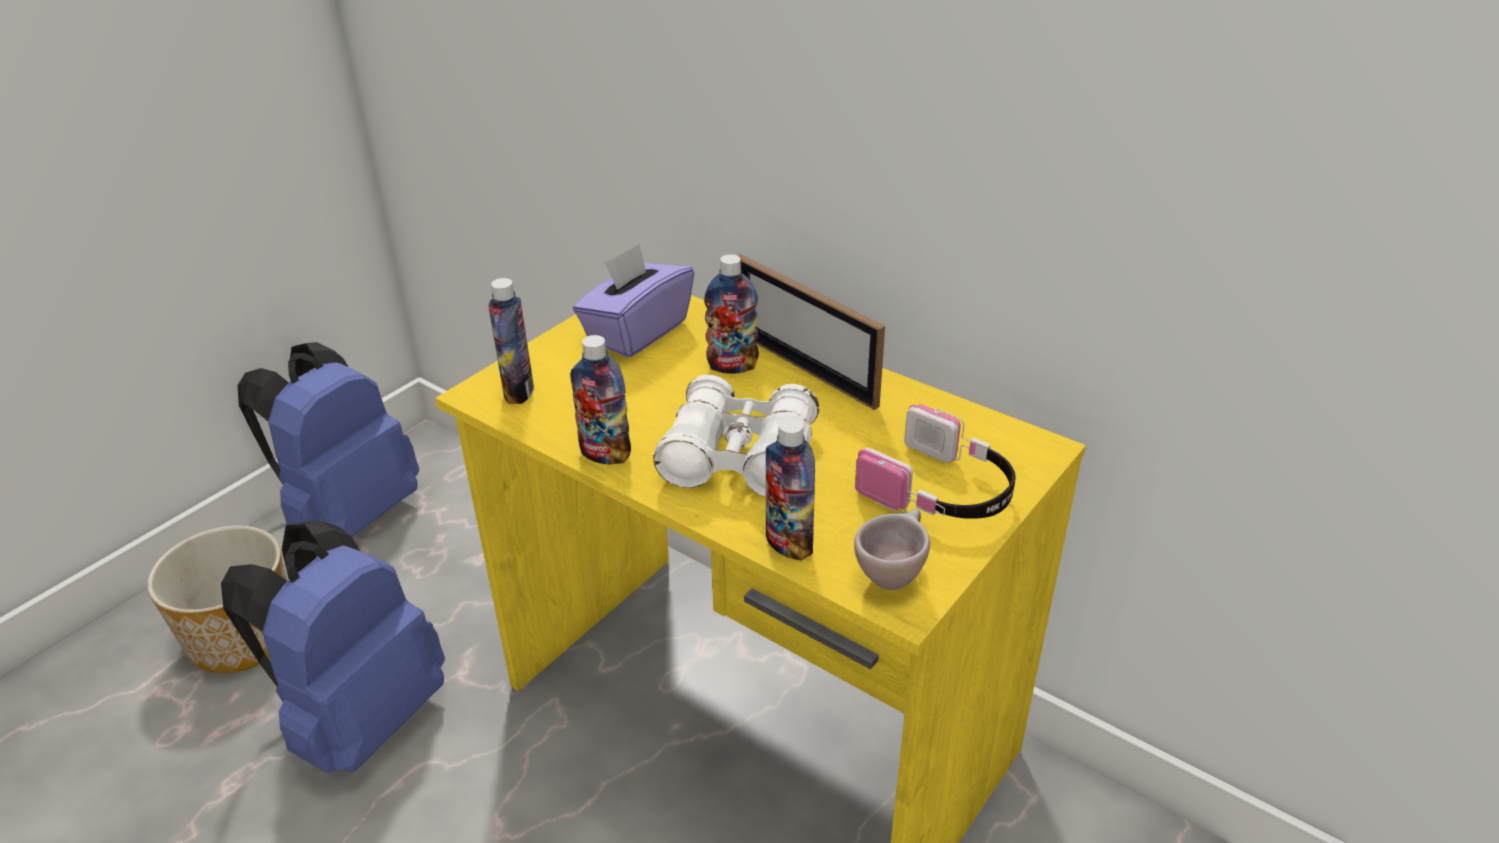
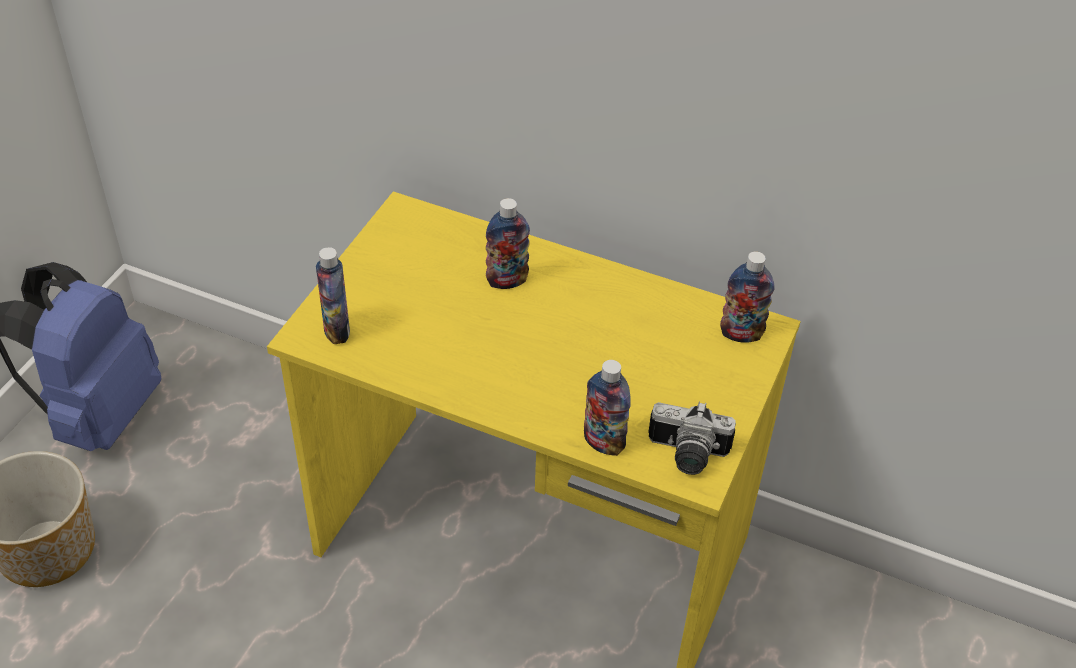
camera: 15 degrees left, 10 degrees up
(361, 718) = (190, 605): blue backpack -> none
(605, 454) = (434, 382): bottle -> bottle (741, 334)
(636, 332) = (413, 254): purple tissue box -> none
(740, 458) = (543, 371): white binoculars -> none
(804, 367) = (566, 274): picture frame -> none
(893, 573) = (686, 455): beige cup -> camera
(941, 492) = (703, 379): headphones -> none

